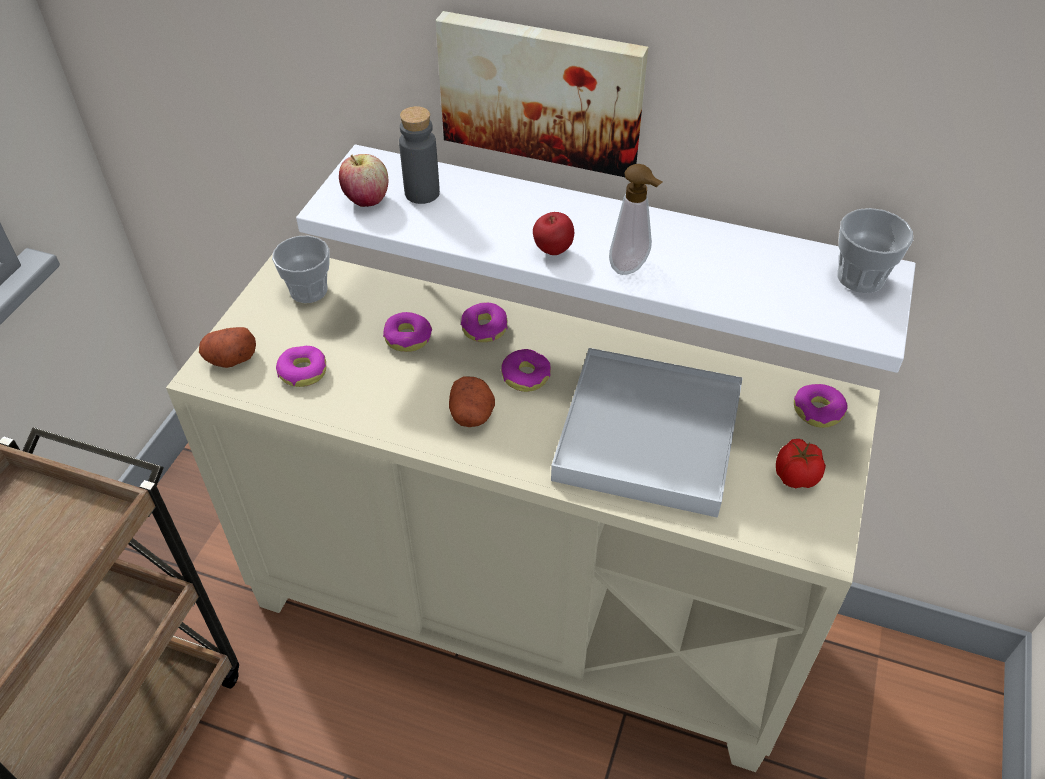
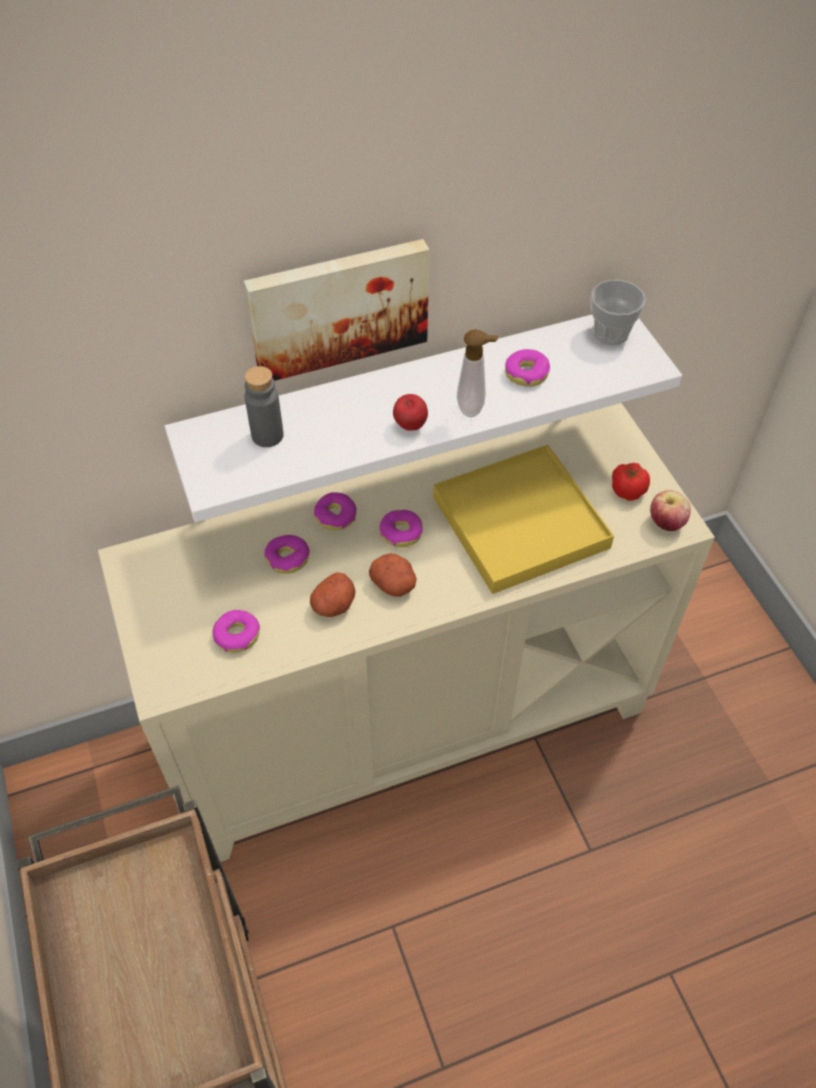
camera: 40 degrees left, 5 degrees up
(230, 359) = (167, 664): potato -> potato (334, 605)
(308, 290) = (167, 571): cup -> none
(366, 199) = (231, 465): apple -> apple (666, 523)
(647, 435) = (519, 522): white tray -> yellow tray
(818, 411) = (601, 439): donut -> donut (526, 373)

